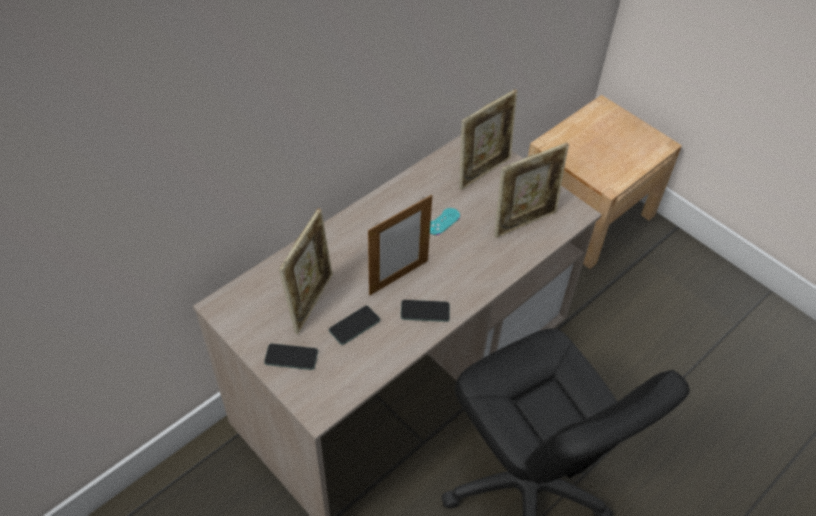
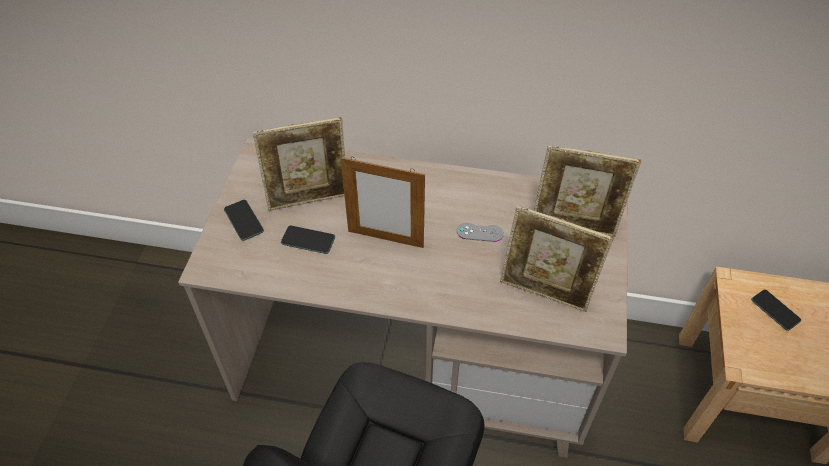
camera: 55 degrees right, 0 degrees up
(425, 311) = (365, 278): phone -> phone (775, 310)
(443, 221) = (480, 232): turquoise game controller -> grey game controller

